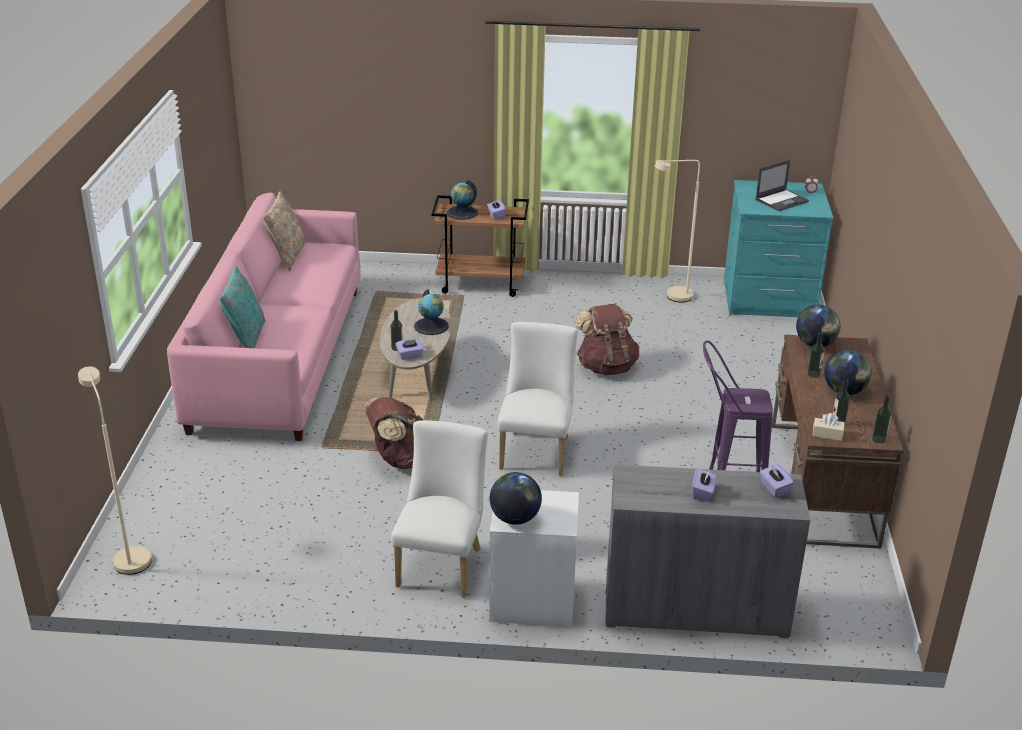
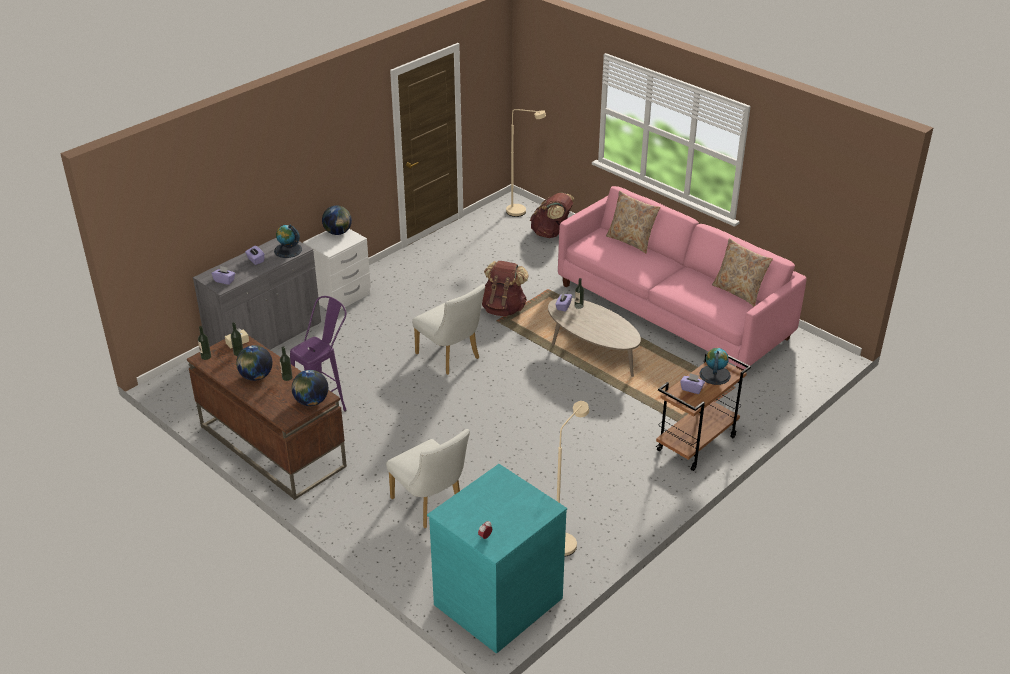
camera: 130 degrees right, 5 degrees up
(246, 338) = (631, 241): turquoise pillow -> beige pillow
(431, 326) = (592, 330): globe -> globe (288, 250)
(442, 563) = (401, 285): white chair -> white chair (431, 505)
(606, 367) = (504, 438): brown backpack -> brown backpack (551, 233)
(782, 200) = (492, 506): laptop -> none

